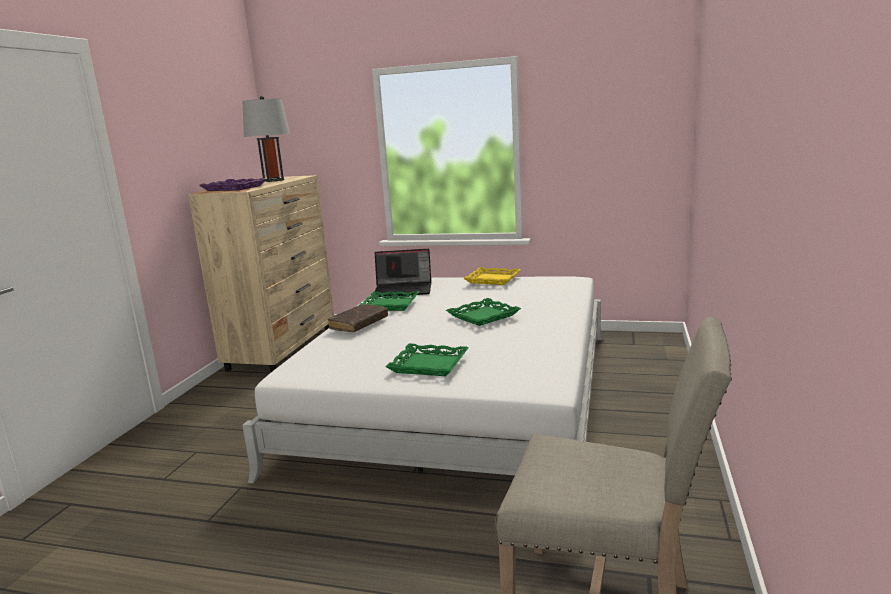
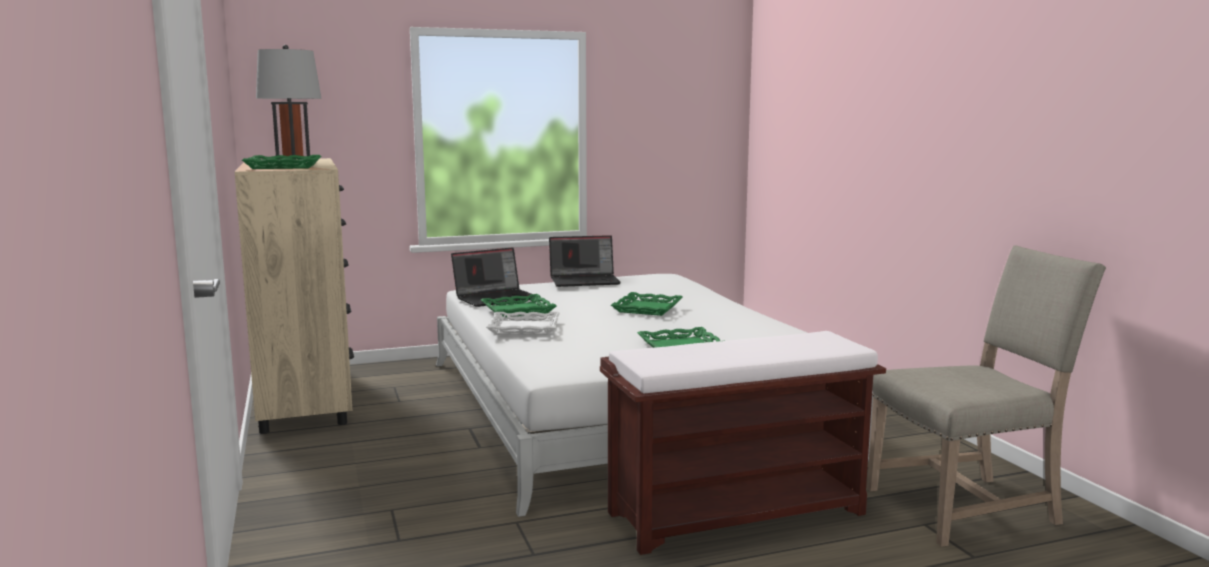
camera: 35 degrees left, 5 degrees down
(234, 188) = (283, 167): purple tray -> green tray
(359, 324) = (524, 328): brown book -> white tray
(389, 534) = (738, 512): none -> brown bench
(493, 279) = (585, 281): yellow tray -> laptop

